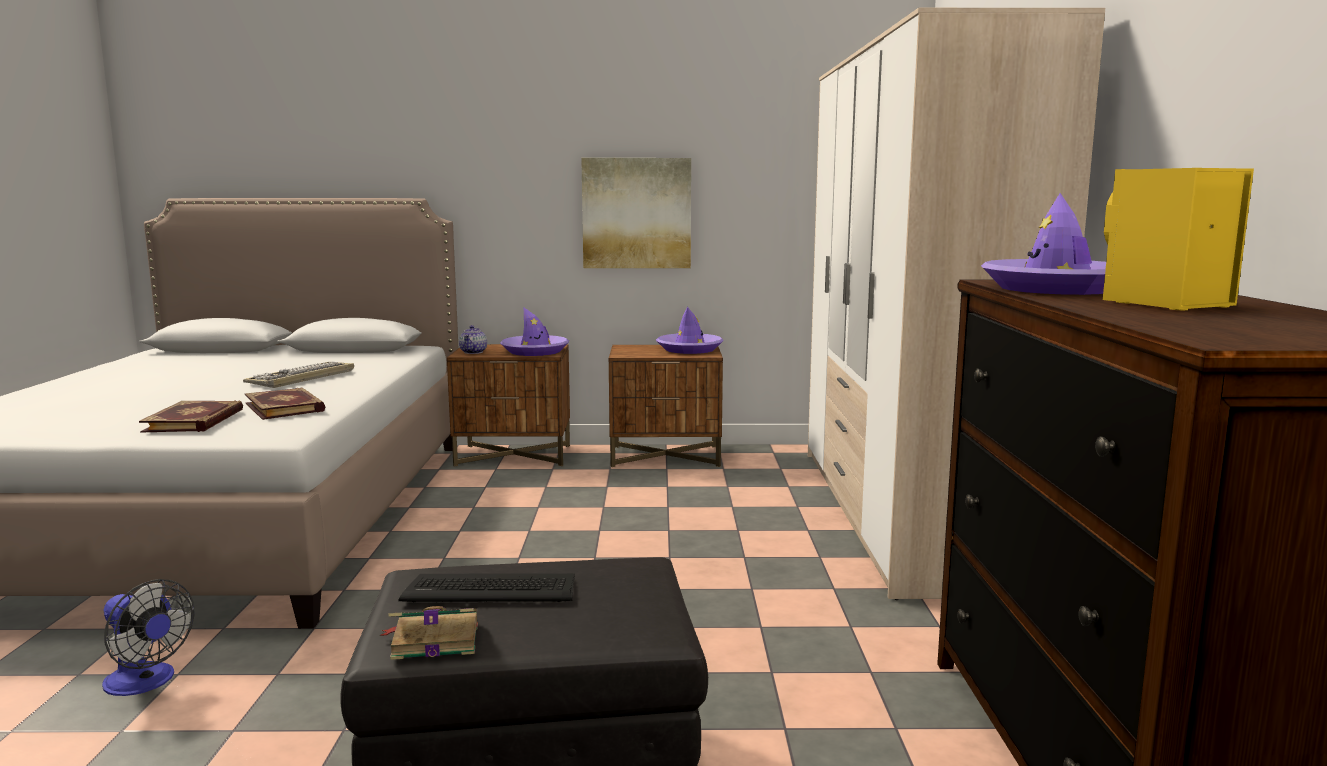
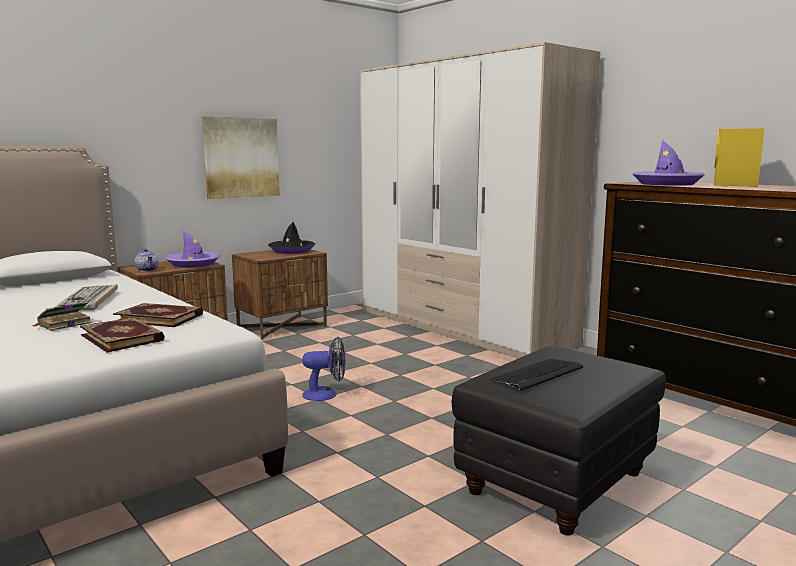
camera: 40 degrees left, 0 degrees up
(145, 682) = (239, 543): fan -> fan (326, 394)
(433, 640) = (580, 398): book -> book (63, 324)
(689, 349) = (292, 251): purple hat -> black hat

